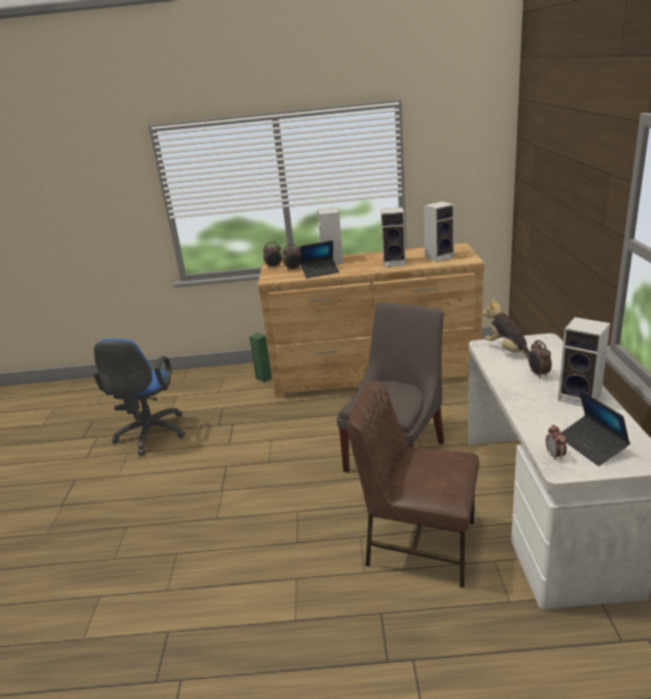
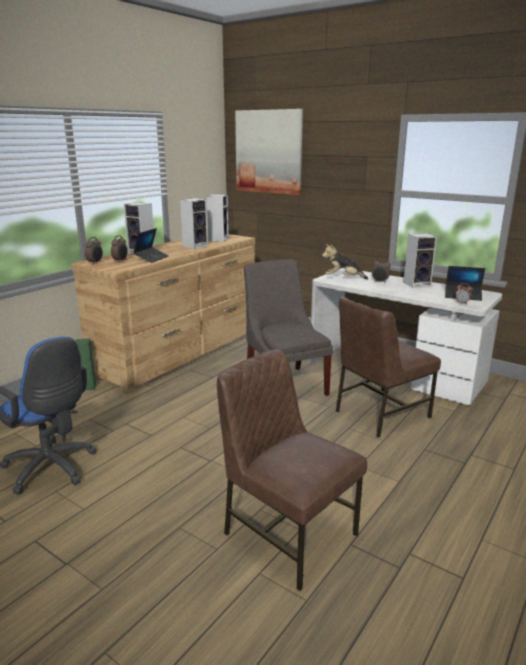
camera: 55 degrees left, 5 degrees down
(156, 586) = (288, 533): none -> brown chair
(540, 146) = (268, 152): none -> picture

